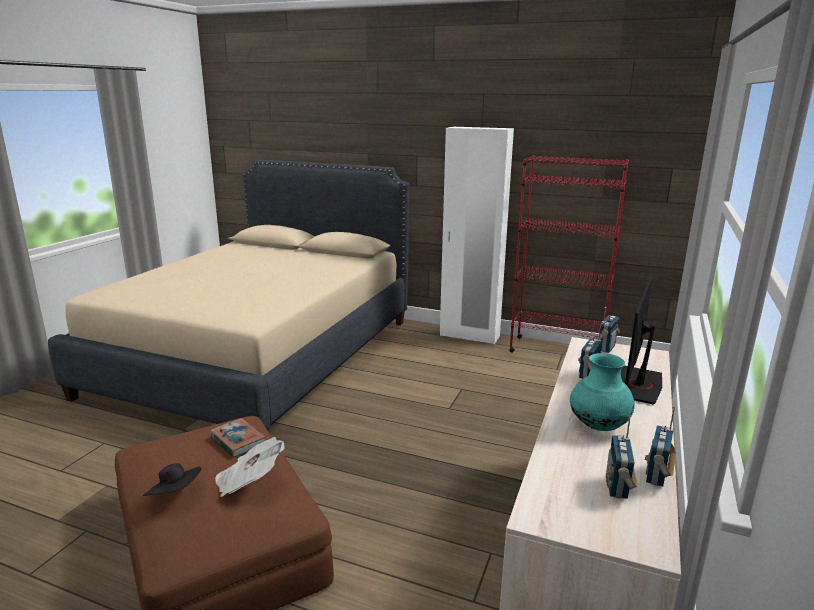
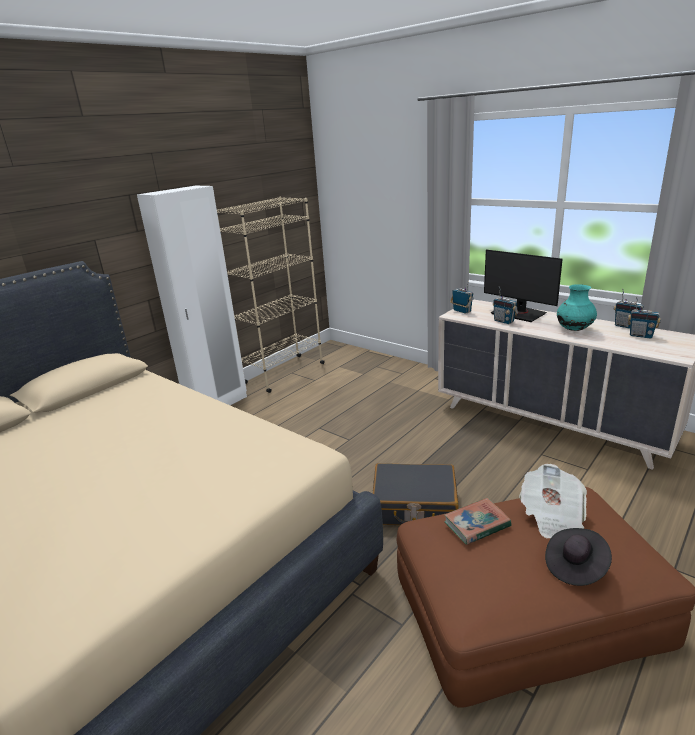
camera: 70 degrees left, 5 degrees up
(350, 460) = (414, 506): none -> black suitcase
(556, 351) = (284, 373): red bookcase -> beige bookcase

